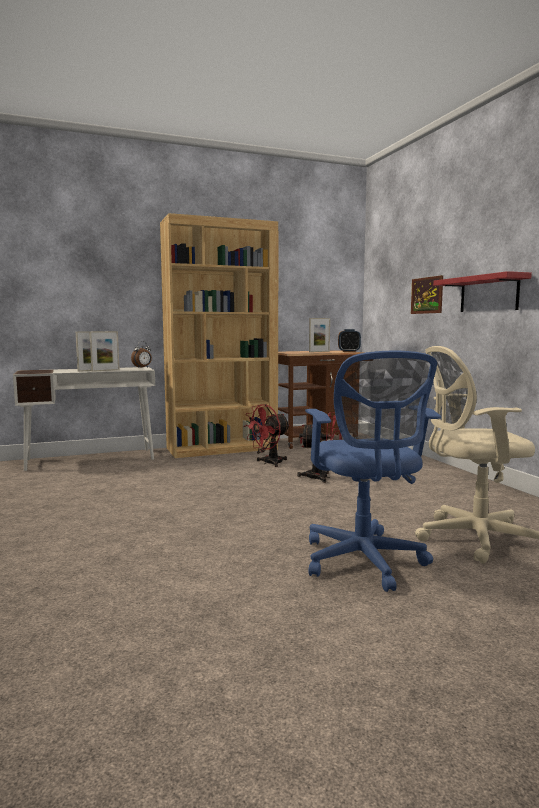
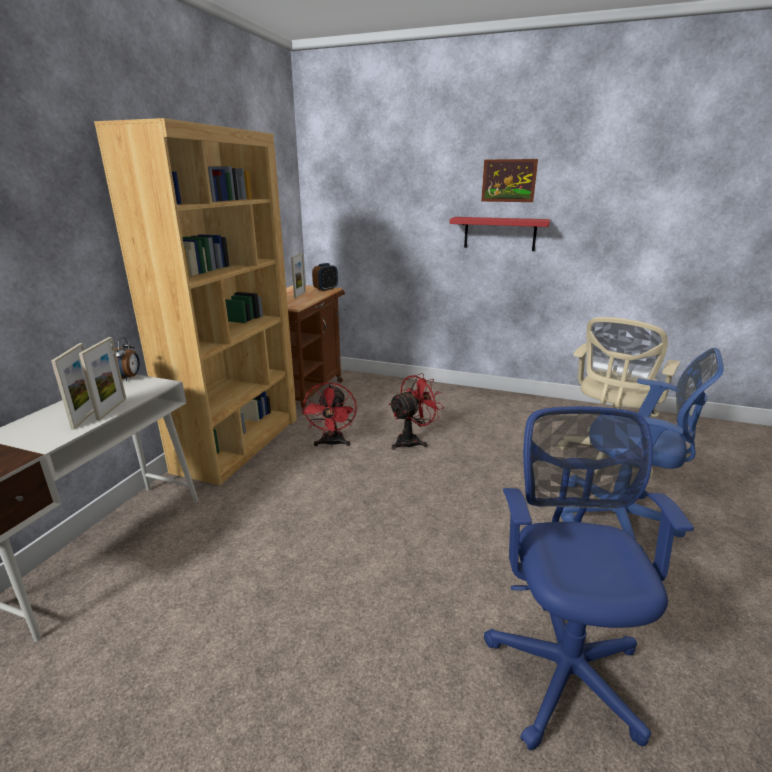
camera: 50 degrees left, 15 degrees up
(134, 571) = (563, 665): none -> blue office chair
(427, 295) = (414, 227): picture -> picture (508, 180)

